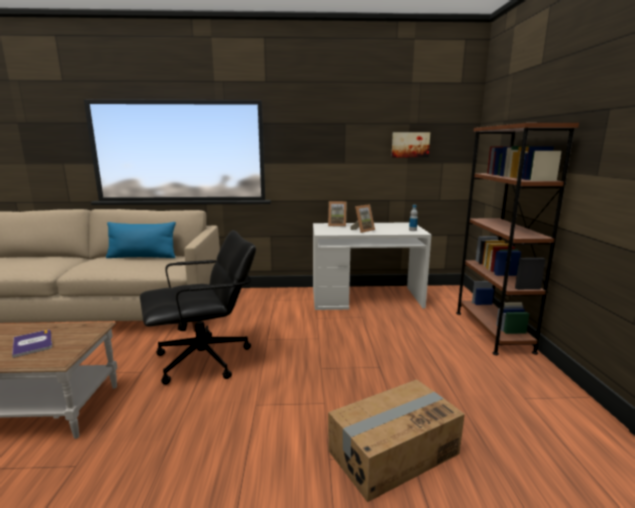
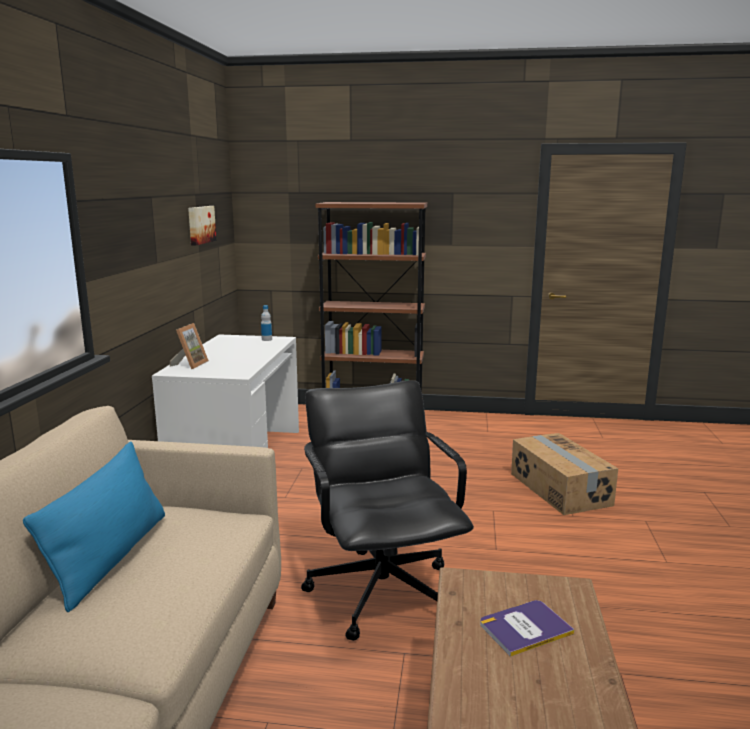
camera: 80 degrees left, 0 degrees up
(362, 230) = (244, 357): picture frame -> none

